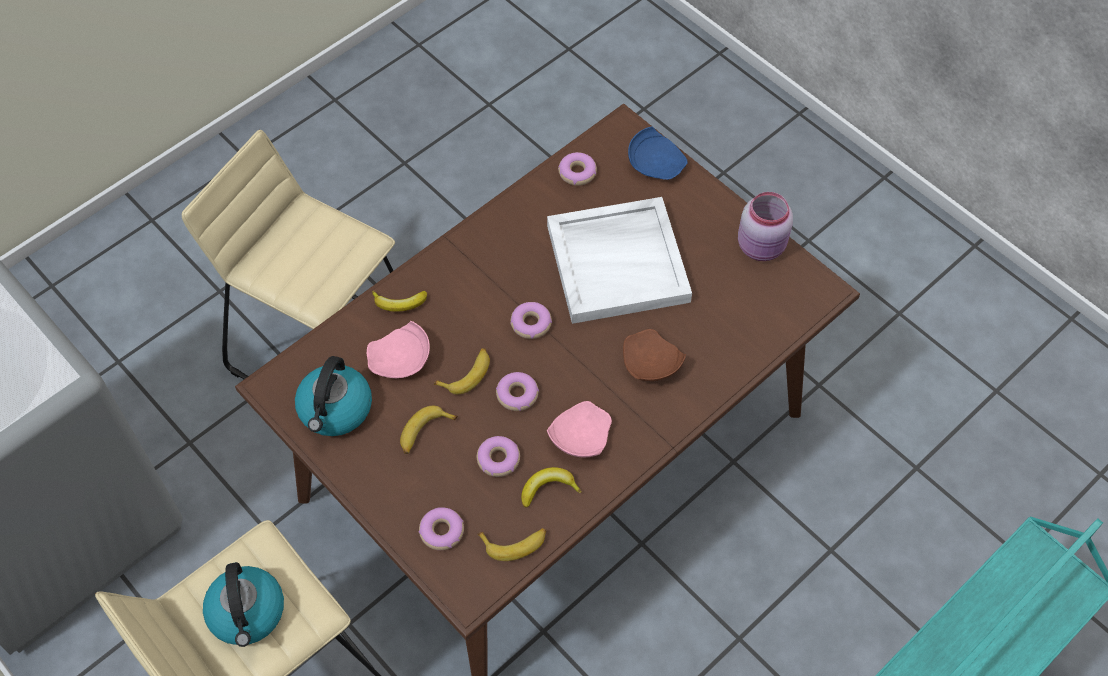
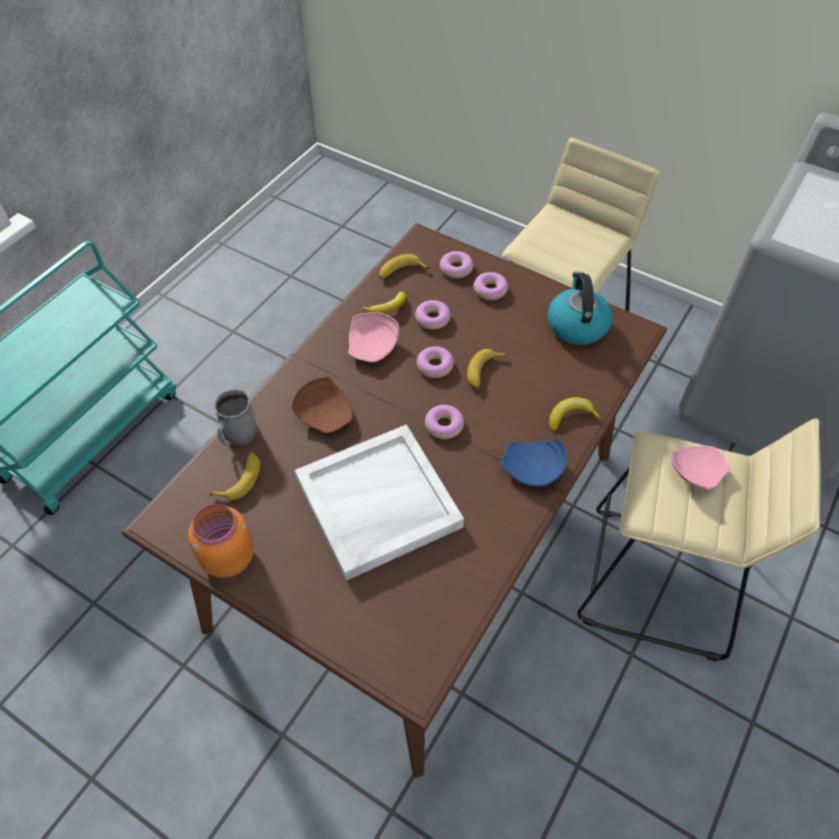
camera: 165 degrees right, 5 degrees down
(248, 613) = (569, 239): kettle -> none
(401, 360) = (544, 371): pink plate -> pink plate (694, 472)
(424, 433) = (498, 324): banana -> banana (240, 479)
(577, 173) = (451, 601): donut -> donut (490, 290)
(656, 163) = (362, 639): blue plate -> blue plate (533, 470)
(745, 361) = (237, 435): none -> grey mug
(762, 247) = (227, 557): pink jar -> orange jar

